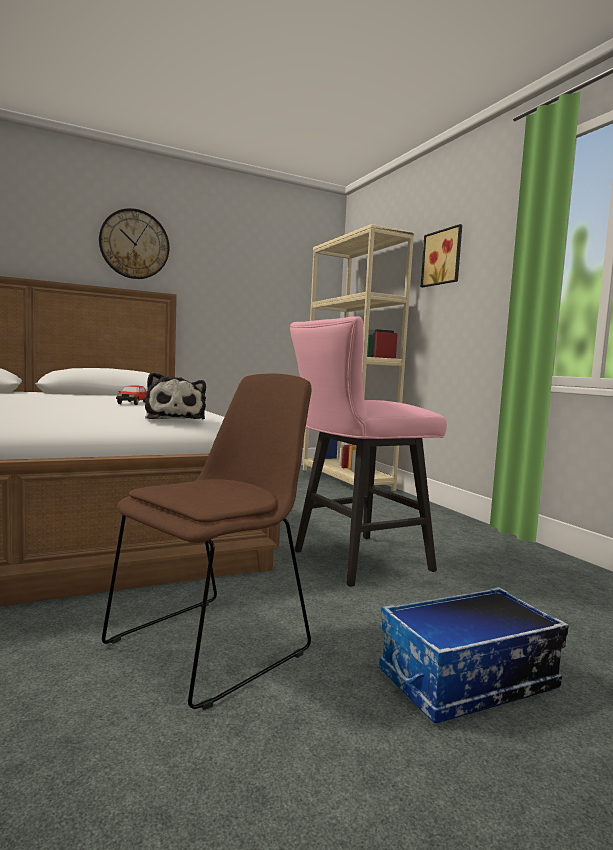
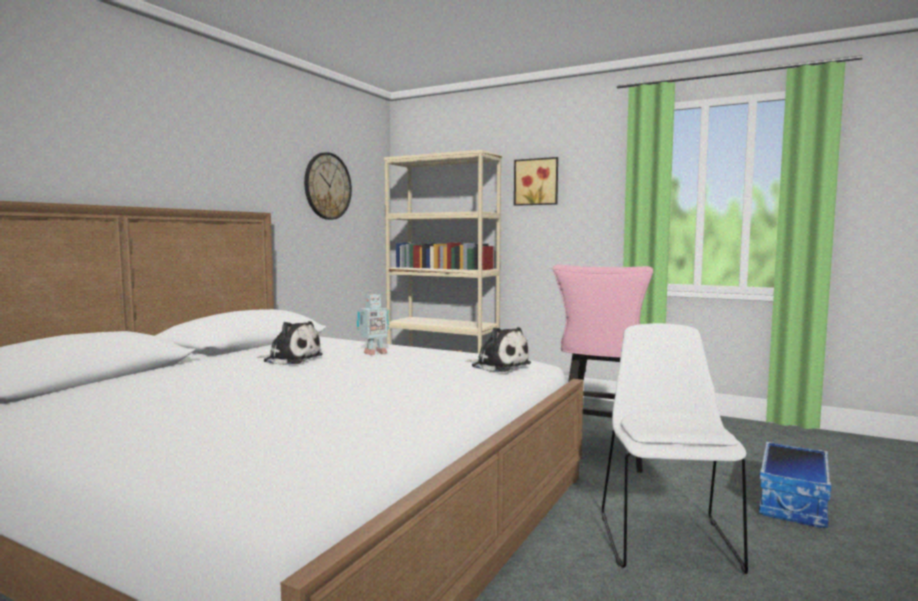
camera: 35 degrees left, 0 degrees up
(68, 398) = (291, 359): none -> plush toy
(133, 403) = (373, 353): toy car -> toy robot
(134, 244) = (223, 155): wall clock -> wall clock (327, 186)
(213, 644) = (667, 539): brown chair -> white chair

